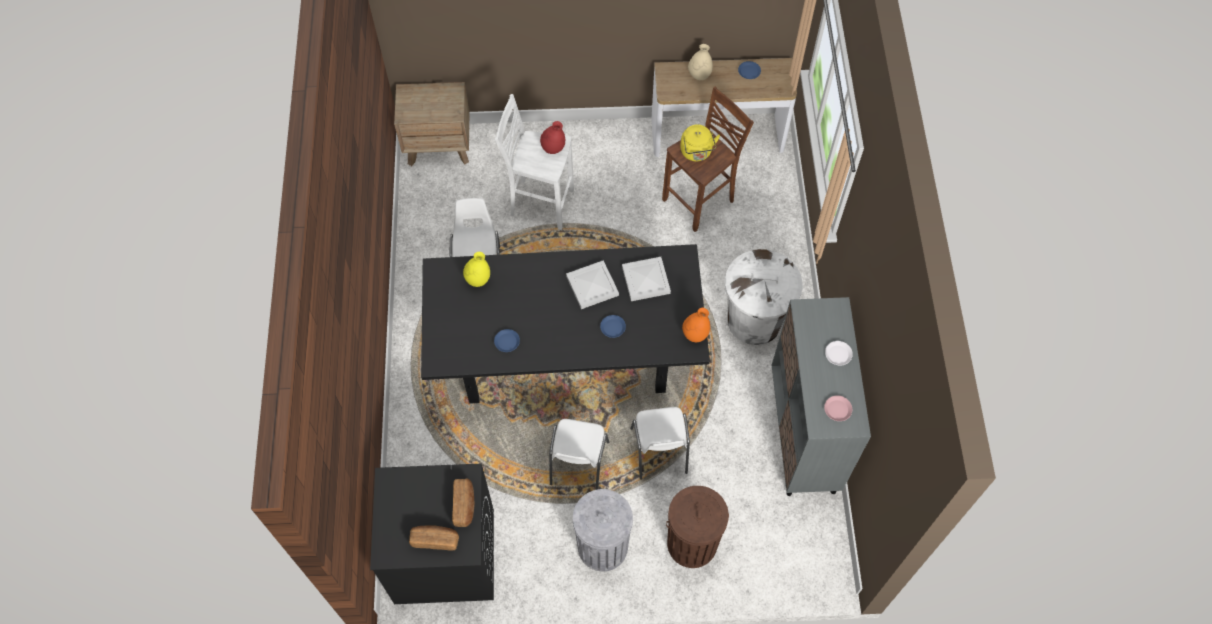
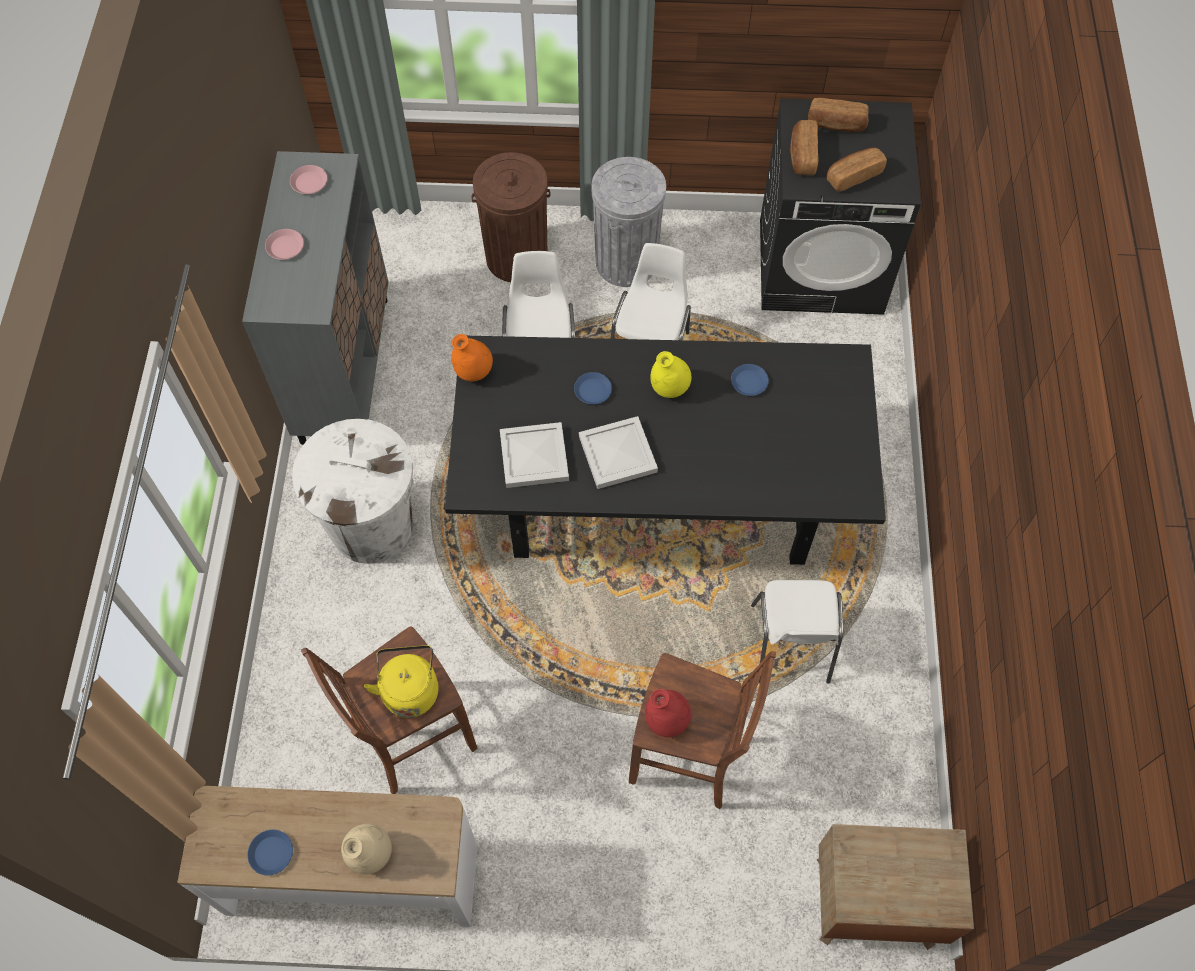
camera: 175 degrees left, 0 degrees up
(425, 489) = (853, 175): none -> bread
(478, 279) = (795, 477): yellow vase -> yellow vase (669, 388)
(540, 203) = (688, 760): white stool -> brown stool
(838, 354) = (285, 247): white plate -> pink plate

